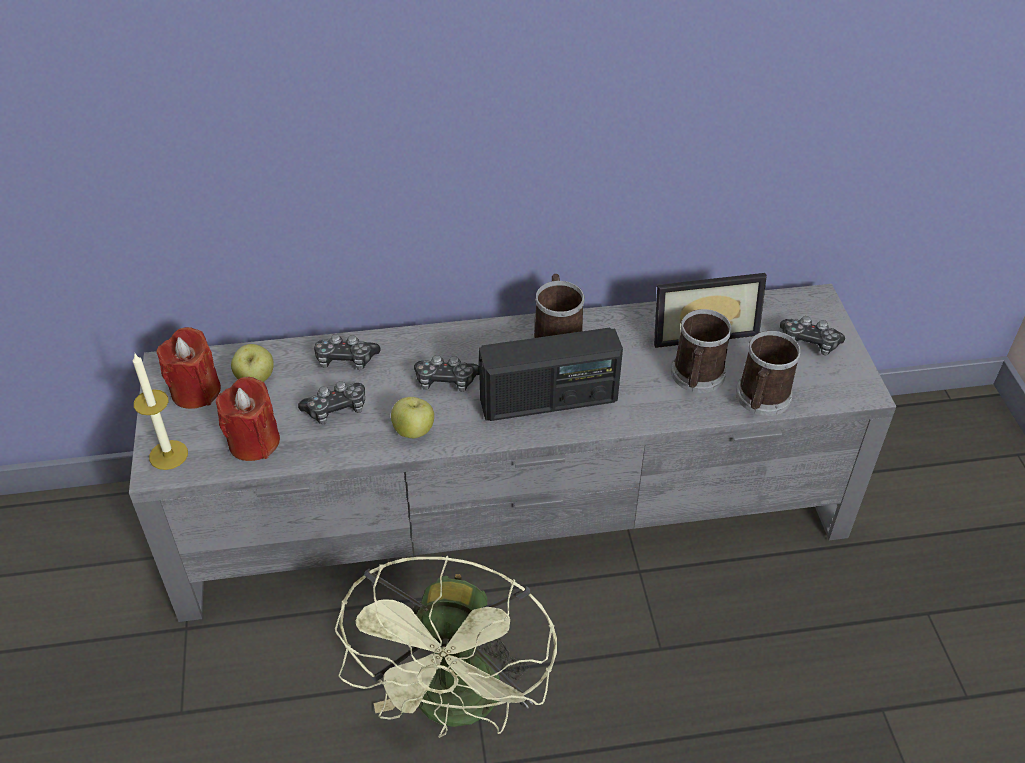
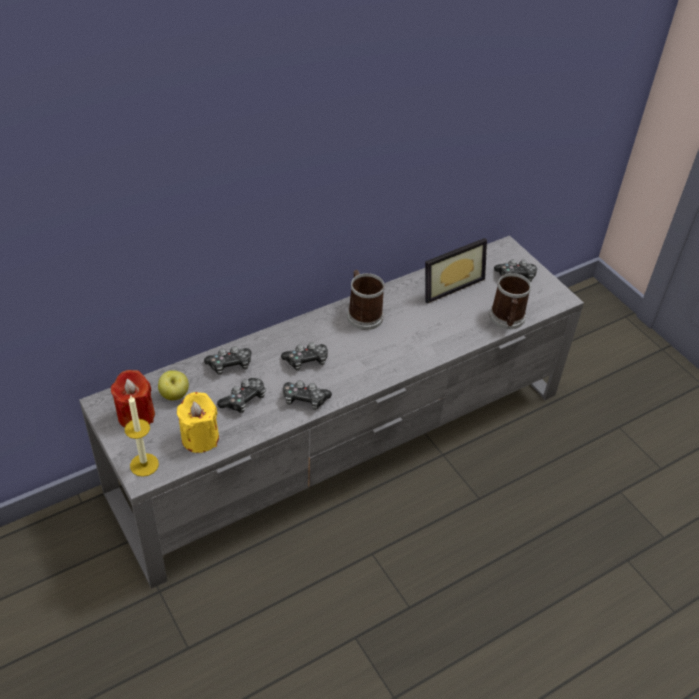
camera: 25 degrees left, 0 degrees up
(254, 442) = (200, 438): red candle -> yellow candle
(413, 431) = (304, 399): apple -> game controller
(458, 707) = (373, 578): green fan -> none
(549, 401) = (380, 355): radio -> none
(696, 378) = (462, 316): mug -> none

